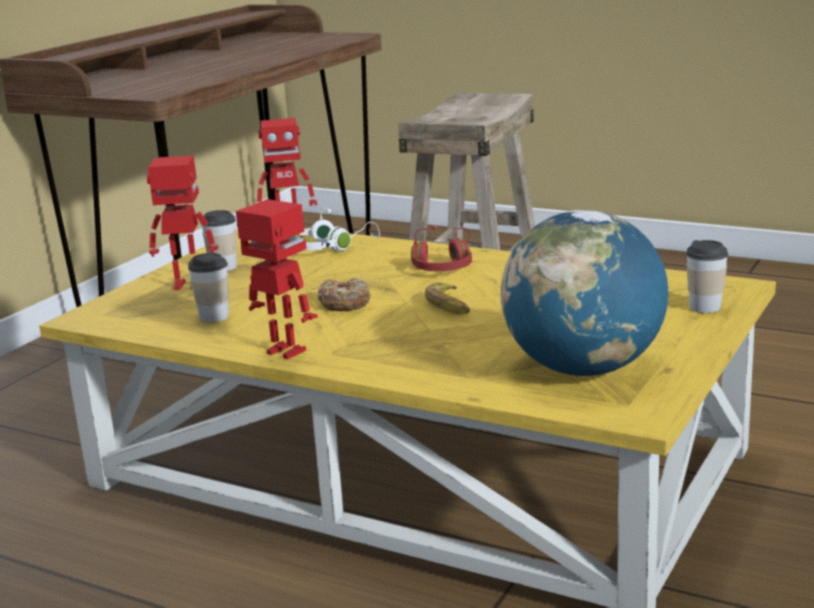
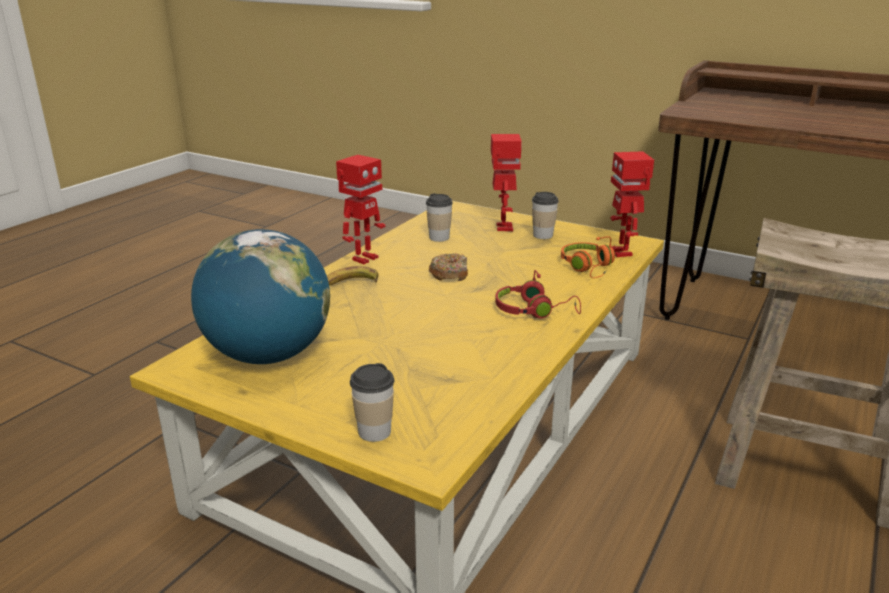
camera: 90 degrees right, 5 degrees up
(331, 247) = (588, 268): white headphones -> orange headphones
(450, 306) = (429, 310): banana -> banana (350, 283)

